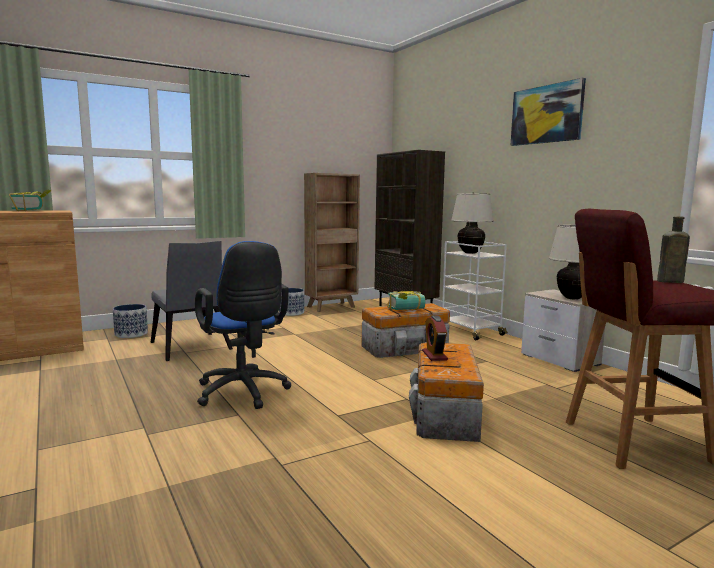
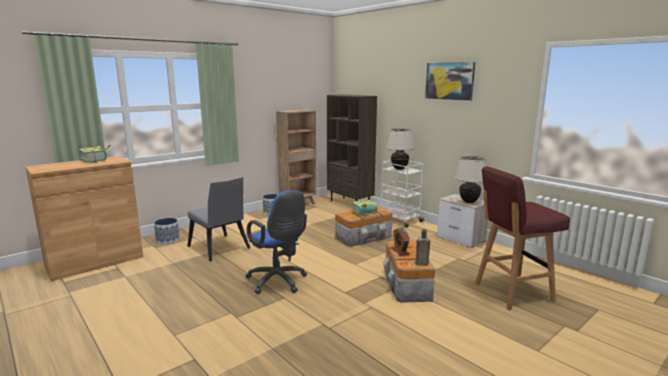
camera: 10 degrees left, 5 degrees up
(668, 281) = (530, 205): brown bottle -> brown bottle (420, 264)

